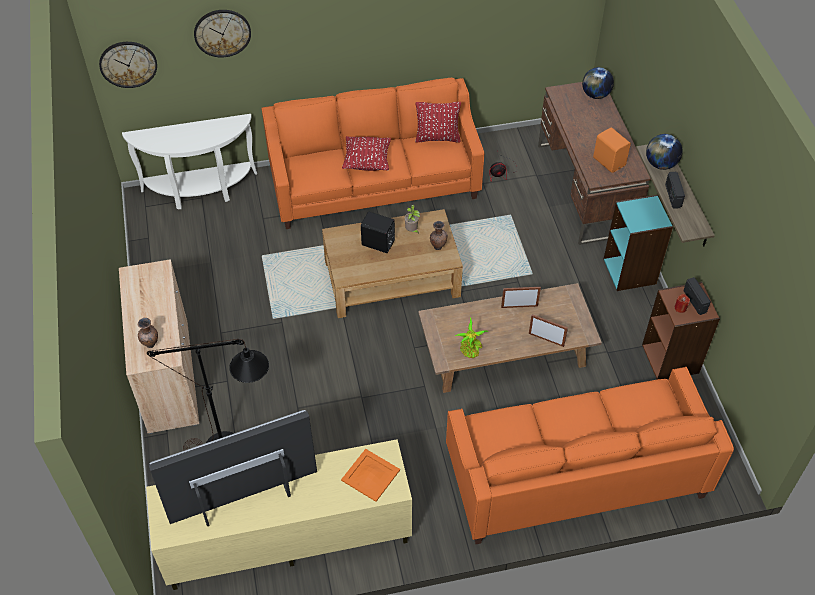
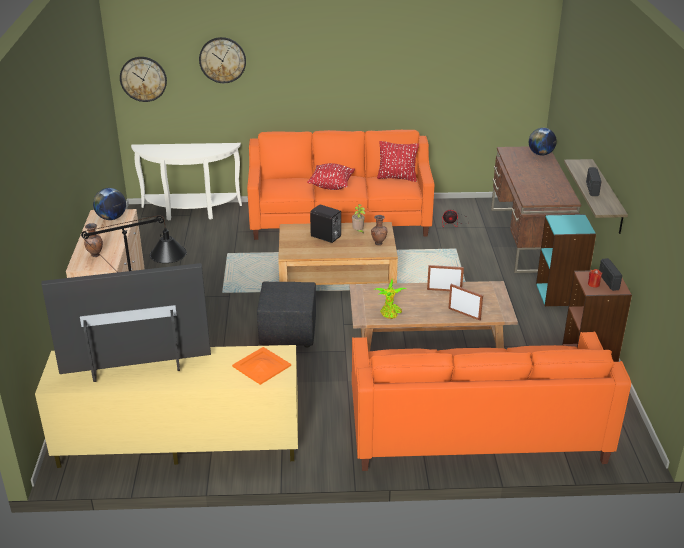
camera: 10 degrees right, 20 degrees down
(358, 369) = (287, 333): none -> black ottoman
(609, 161) = (544, 191): orange speaker -> none
(660, 164) = (584, 170): globe -> globe (111, 218)

